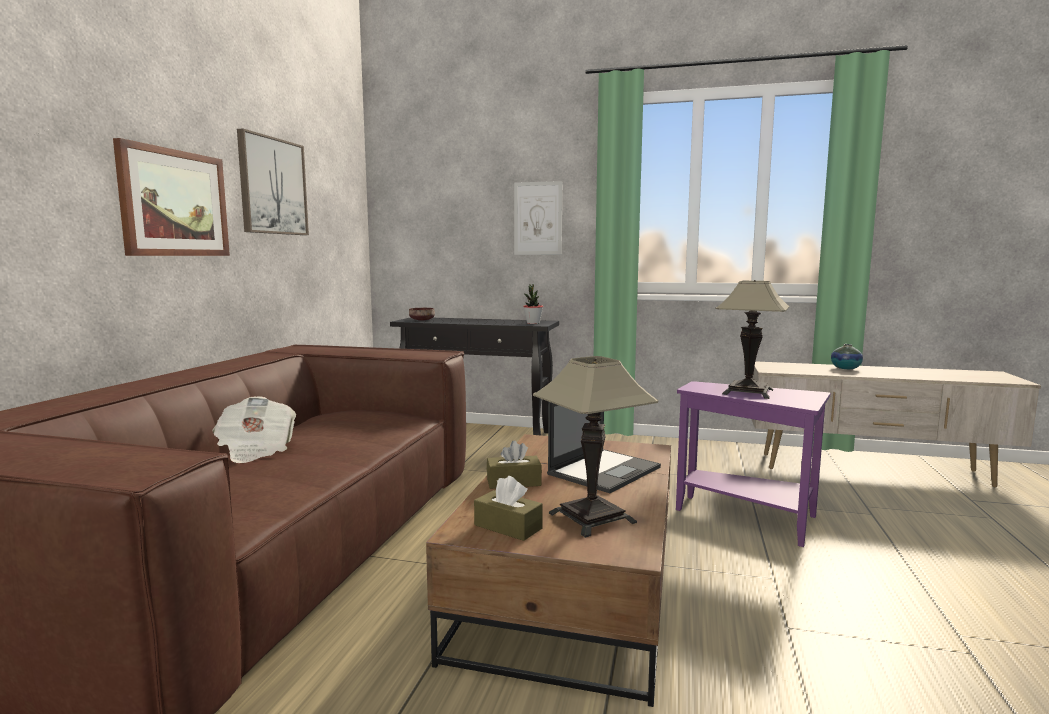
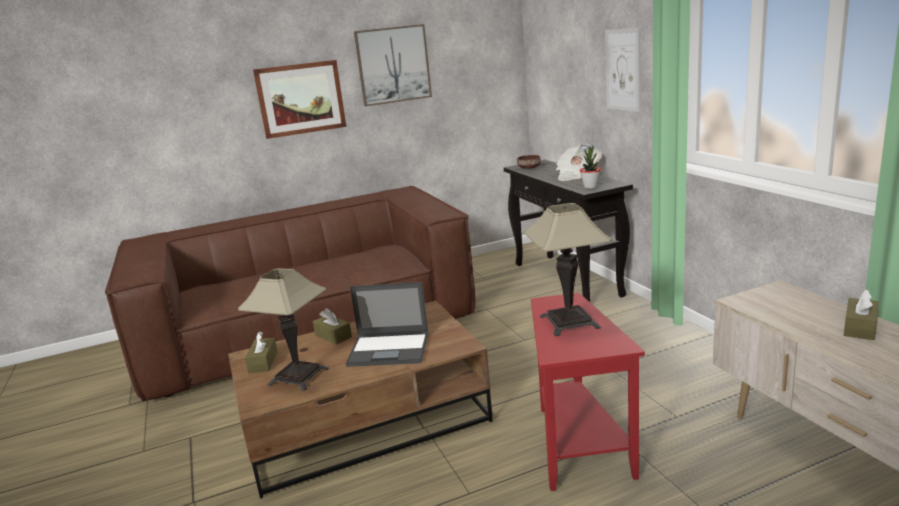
camera: 55 degrees right, 10 degrees up
(256, 450) = (294, 268): newspaper -> newspaper (576, 175)
(750, 518) = (578, 447): purple side table -> red side table
(845, 368) = (860, 327): vase -> brown tissue box

